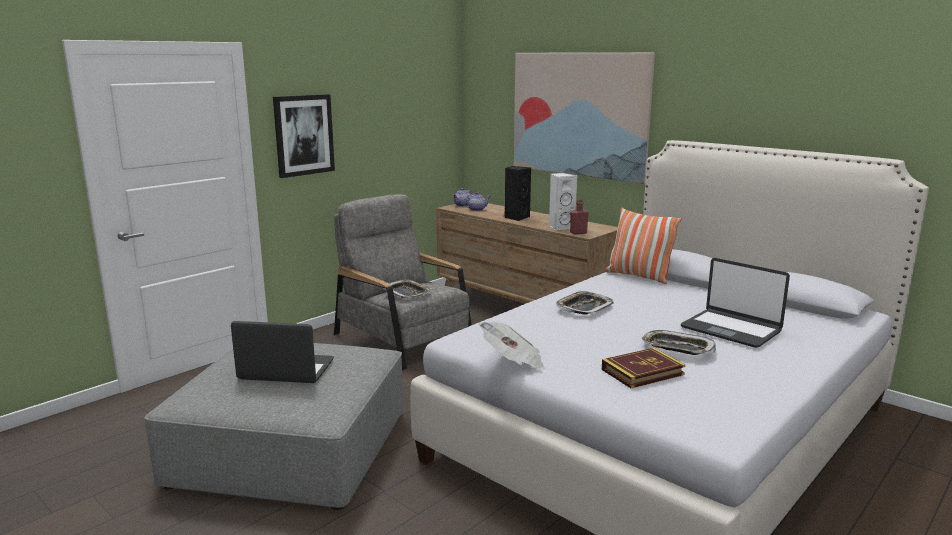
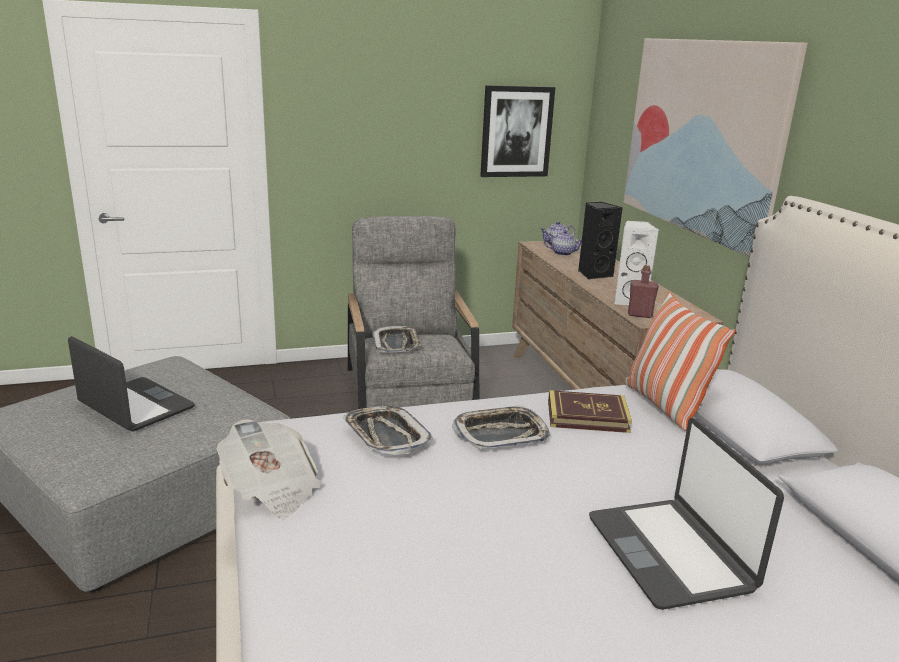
camera: 30 degrees right, 5 degrees up
(303, 135) = (337, 129): picture -> picture (516, 132)
(642, 372) = (404, 578): book -> book (587, 416)
(677, 348) = (524, 555): tray -> tray (386, 436)

